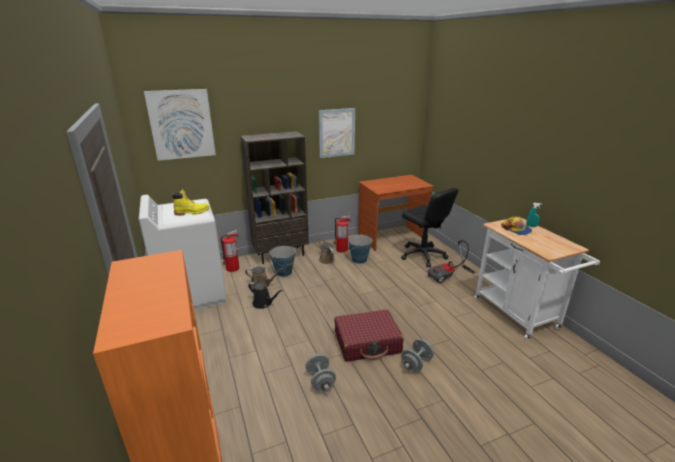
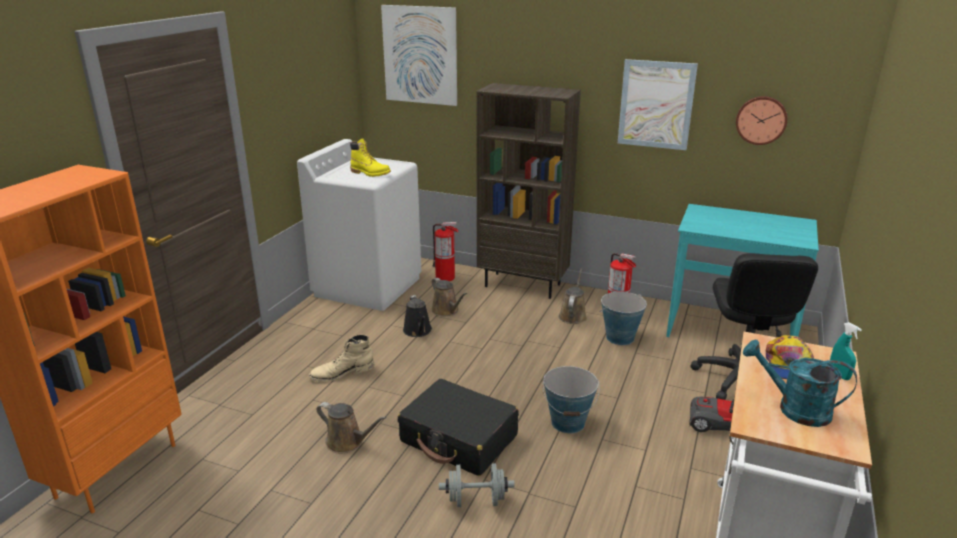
camera: 45 degrees right, 0 degrees up
(256, 348) = (342, 372): none -> beige boot
(284, 272) = (493, 308): bucket -> bucket (568, 422)
(320, 381) = (347, 442): grey dumbbell -> brown watering can
(367, 343) = (459, 439): red suitcase -> black suitcase
(384, 132) = (761, 120): none -> wall clock
(392, 238) = (730, 331): brown desk -> turquoise desk
(545, 243) = (794, 409): none -> turquoise watering can

